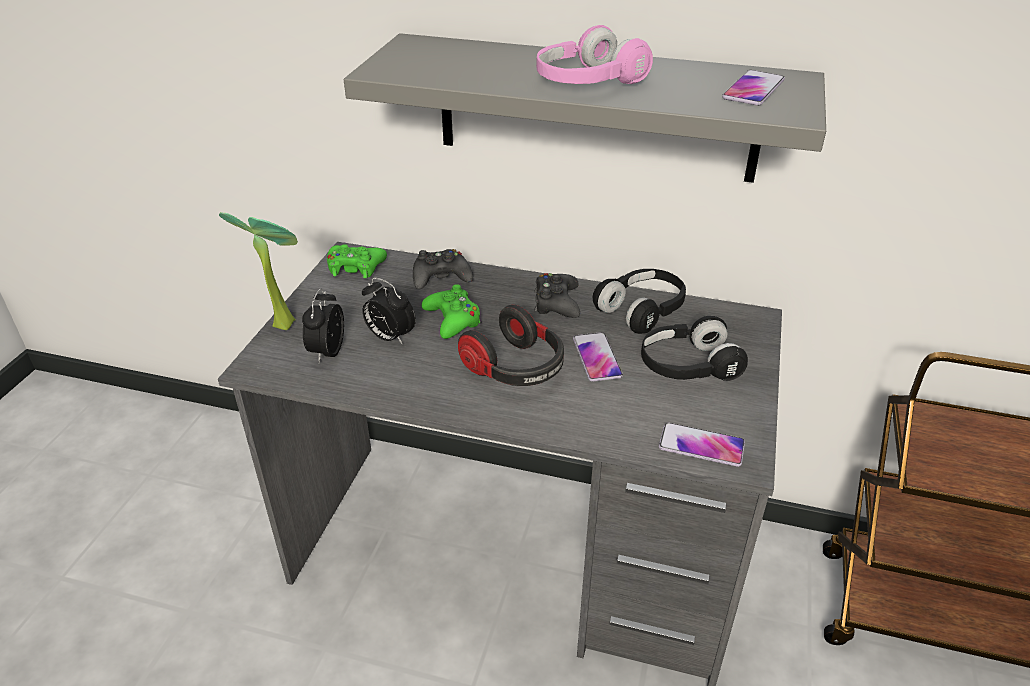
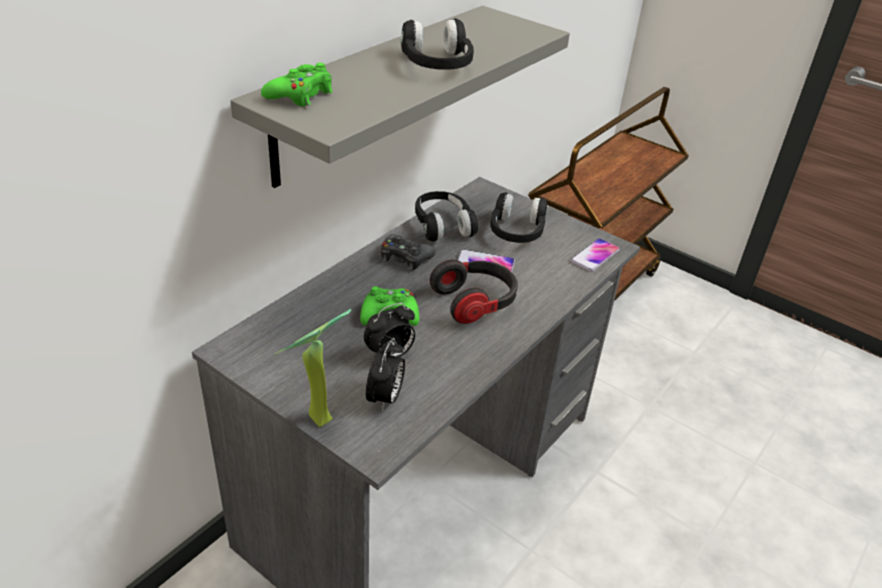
camera: 70 degrees left, 0 degrees up
(327, 352) = (385, 398): alarm clock -> alarm clock turned 105 degrees counterclockwise
(355, 267) = (256, 350): green game controller -> green game controller (300, 95)
(441, 277) = (319, 303): black game controller -> none
(587, 82) = (436, 64): pink headphones -> black headphones
(753, 89) = (495, 28): phone -> none

